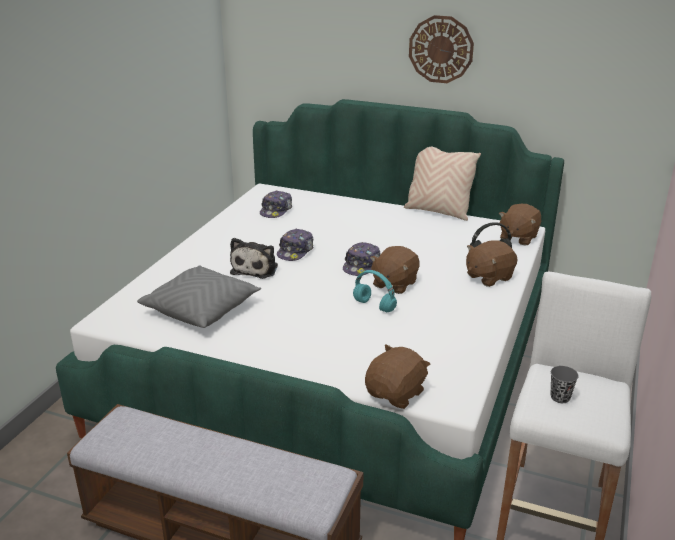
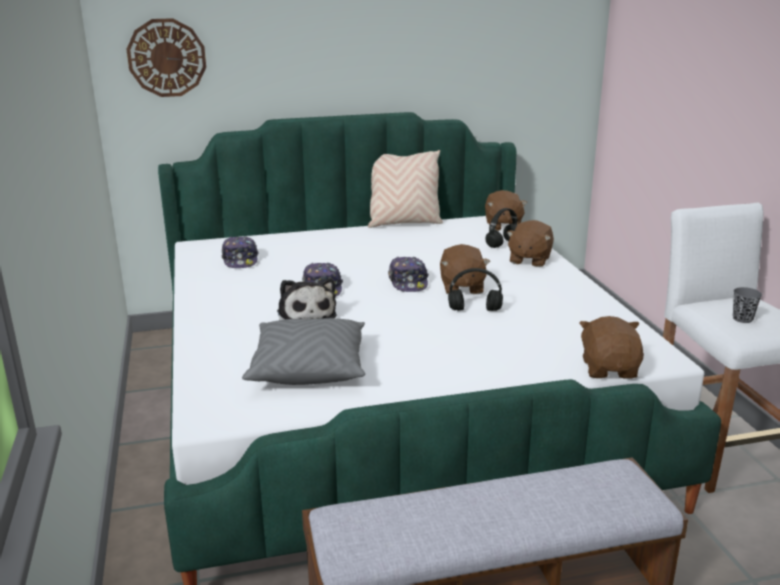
camera: 35 degrees left, 5 degrees down
(375, 306) = (475, 310): turquoise headphones -> black headphones
(441, 49) = (374, 48): wall clock -> wall clock (167, 58)

